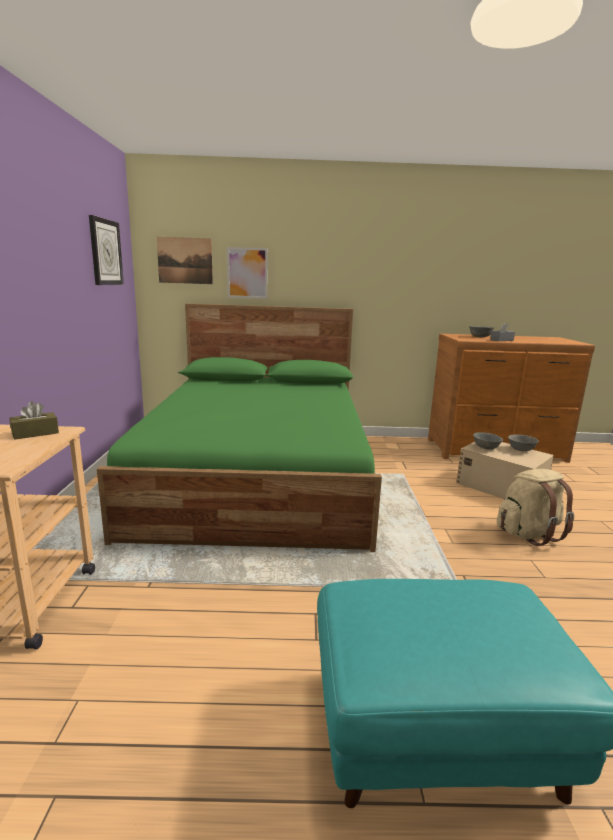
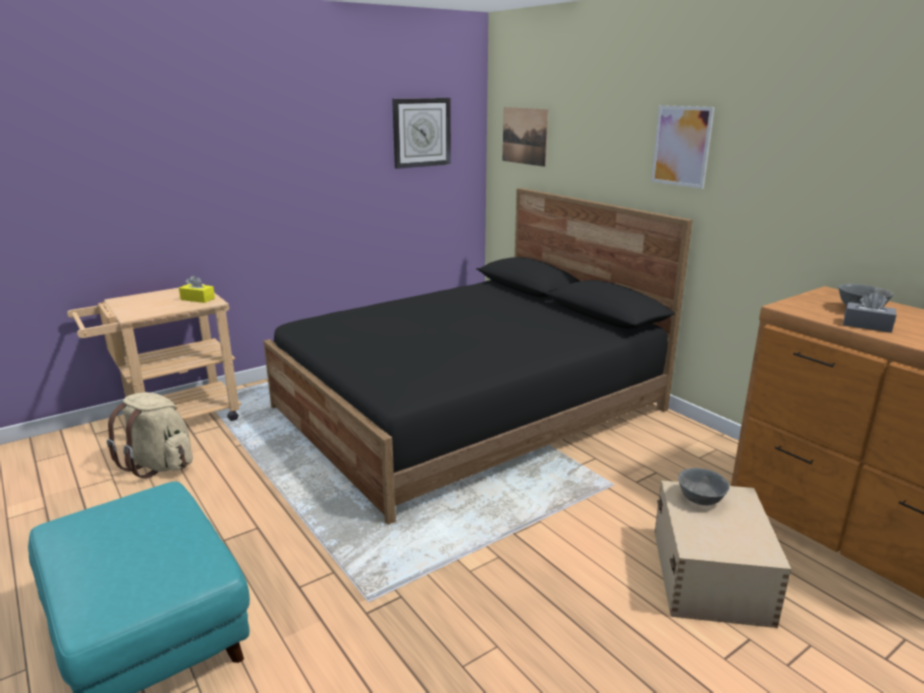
camera: 55 degrees right, 5 degrees up
(35, 433) = (198, 299): brown tissue box -> yellow tissue box
(247, 273) = (578, 155): picture -> picture (681, 146)
(259, 475) = (470, 408): green bed -> black bed
(521, 450) = (752, 531): grey bowl -> none
(529, 533) = (575, 632): beige backpack -> beige backpack (159, 465)

